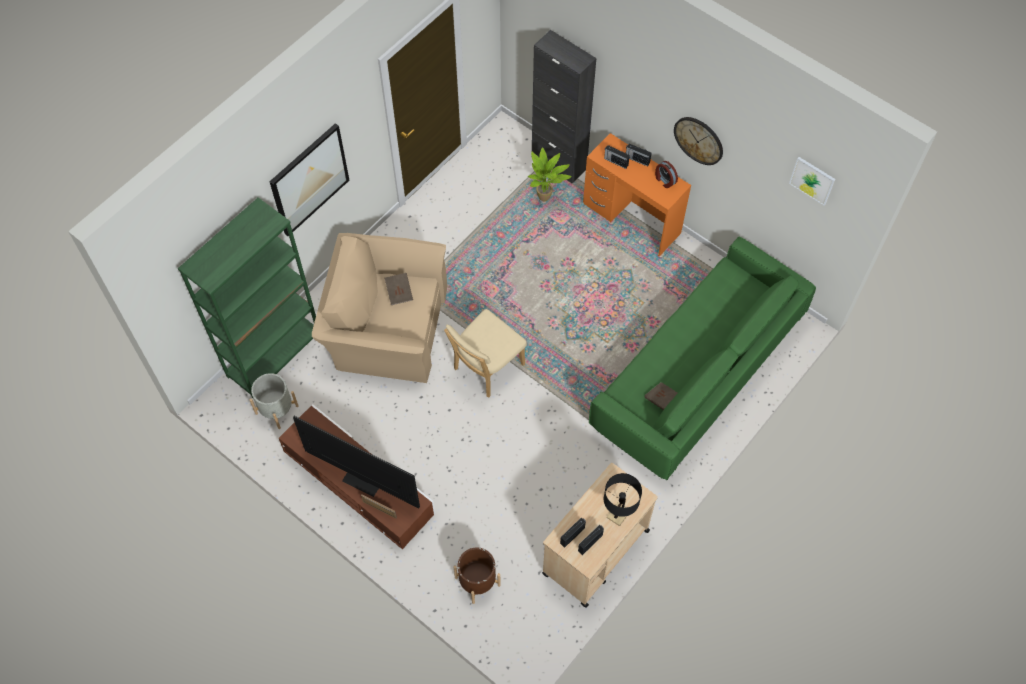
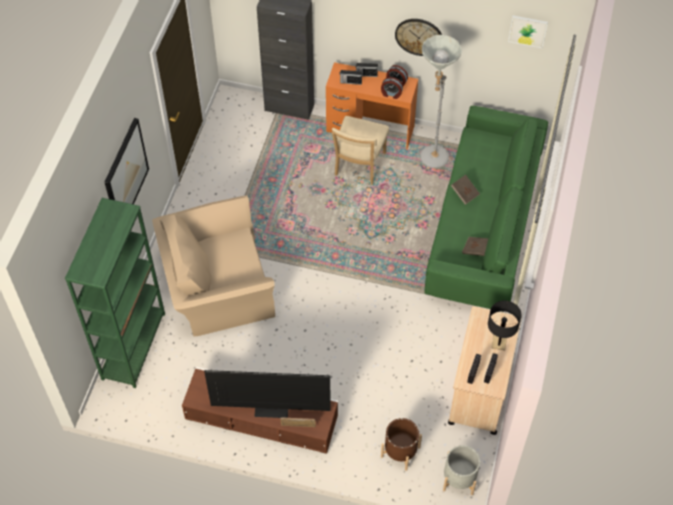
camera: 25 degrees left, 5 degrees down
(276, 409) = (160, 388): grey planter -> grey planter (459, 479)
(399, 293) = (224, 249): brown book -> brown book (465, 193)
(486, 368) = (317, 286): beige chair -> beige chair (358, 166)
(546, 197) = (293, 137): potted plant -> none
(652, 191) = (391, 94): none -> alarm clock
(678, 279) = (431, 161): none -> grey floor lamp

